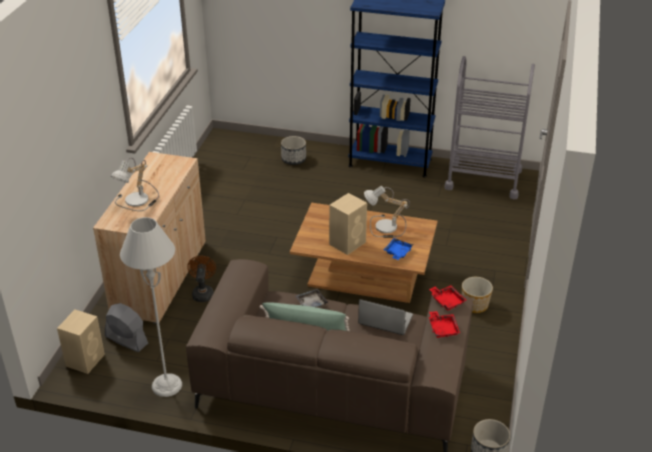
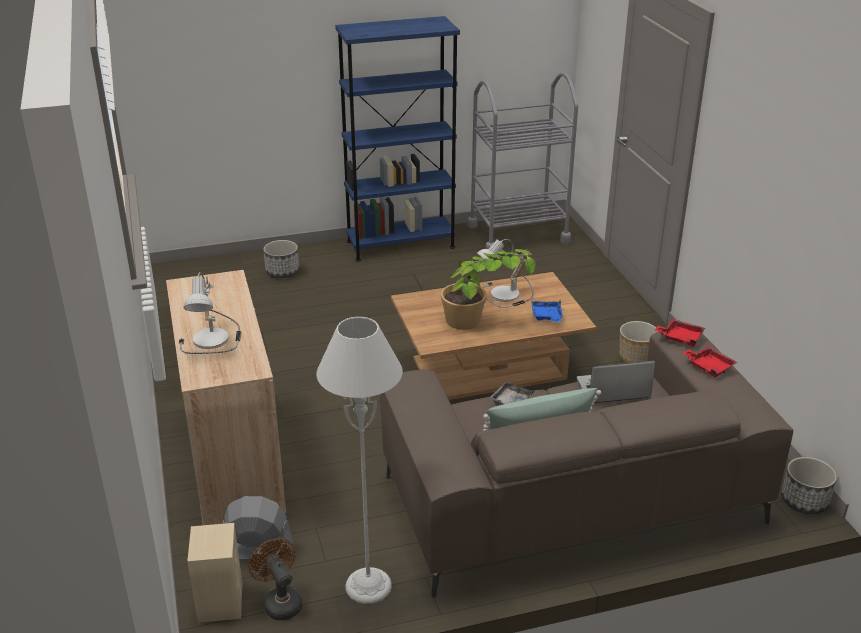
camera: 30 degrees left, 5 degrees down
(203, 292) = (309, 455): brown fan -> brown fan (280, 602)
(348, 243) = (480, 324): beige speaker -> potted plant

